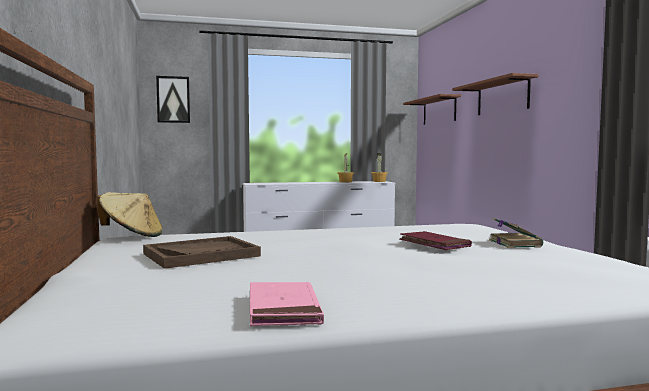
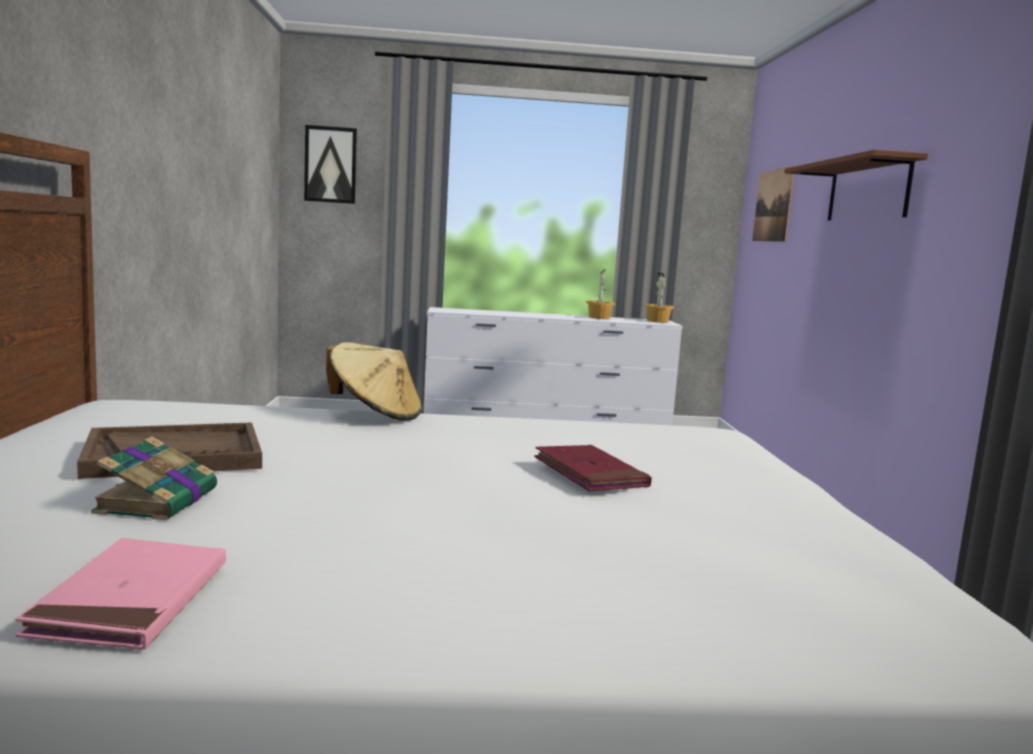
camera: 10 degrees right, 5 degrees up
(132, 236) = (130, 401): beige hat -> beige hat (375, 414)
(439, 111) = (773, 205): brown shelf -> picture
(514, 243) = (739, 488): book -> book (159, 500)

